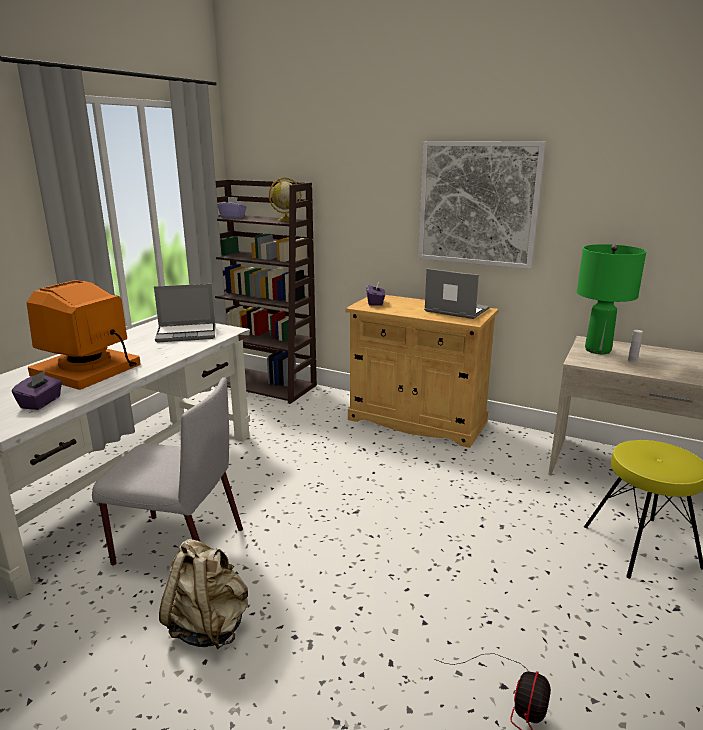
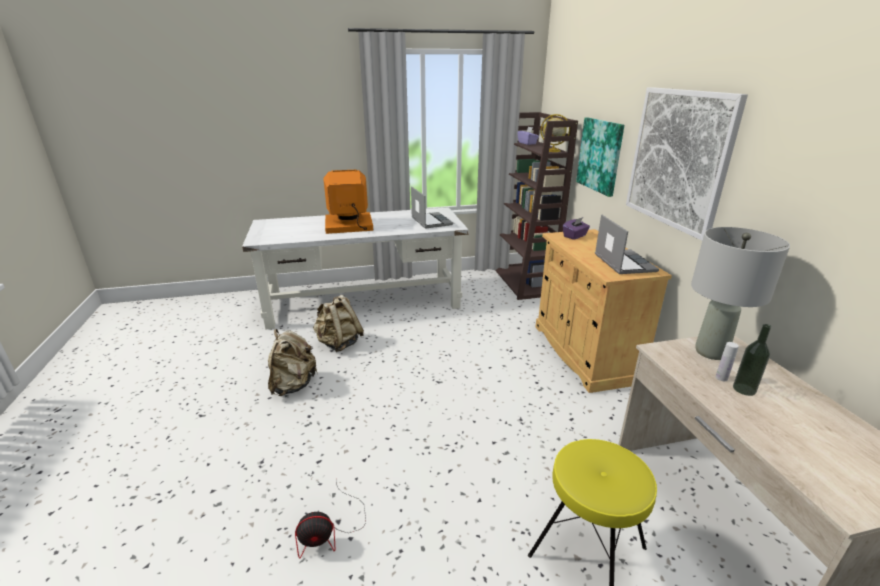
camera: 50 degrees right, 5 degrees up
(41, 402) = (302, 234): purple tissue box -> none
(177, 546) = (339, 343): grey chair -> beige backpack
(187, 334) = (430, 221): laptop -> laptop turned 150 degrees counterclockwise
(359, 216) = (600, 155): none -> picture
(597, 350) = (711, 352): green table lamp -> grey table lamp
(650, 362) = (744, 389): none -> bottle

